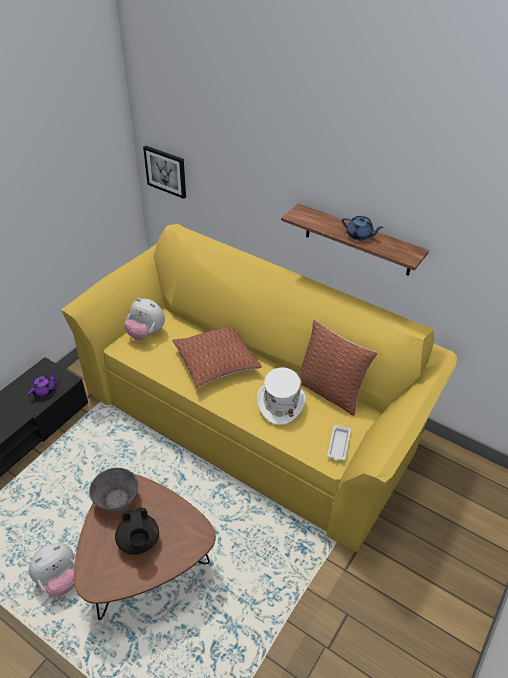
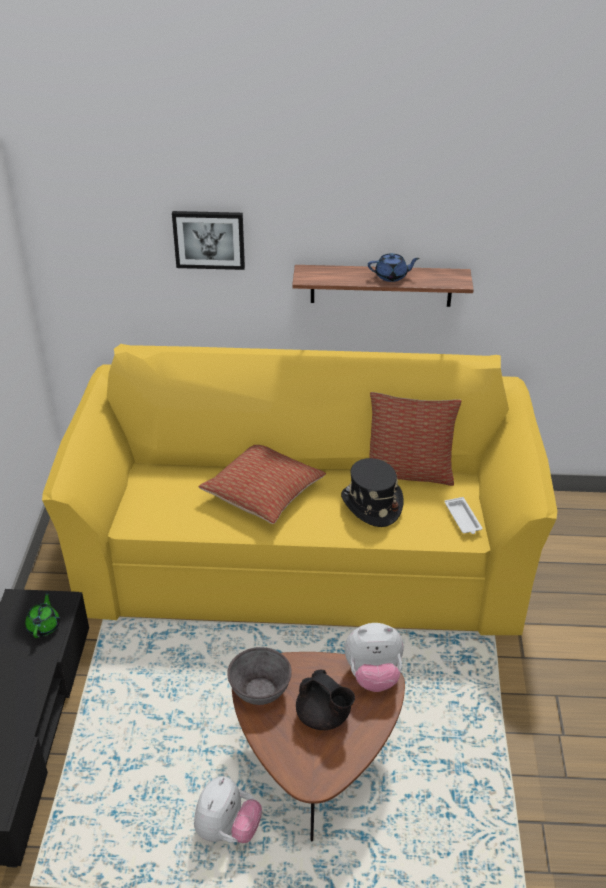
camera: 30 degrees left, 5 degrees down
(44, 390) = (44, 626): purple teapot -> green teapot
(146, 333) = (147, 496): plush toy -> plush toy (373, 676)
(166, 171) = (83, 280): picture -> picture (209, 239)
(280, 403) = (371, 504): white hat -> black hat

